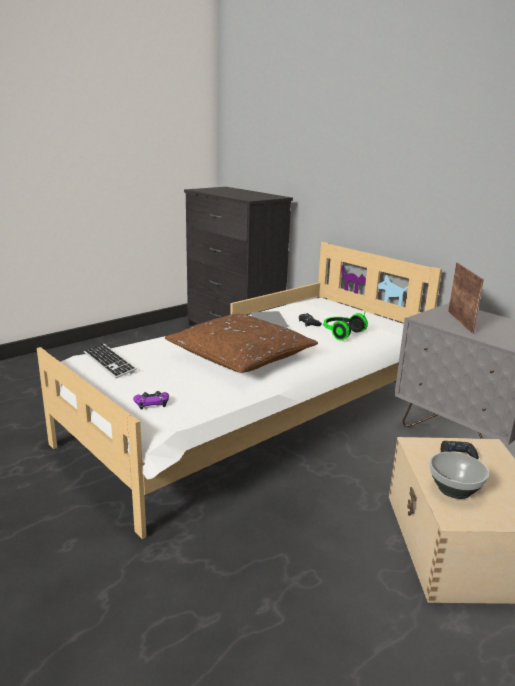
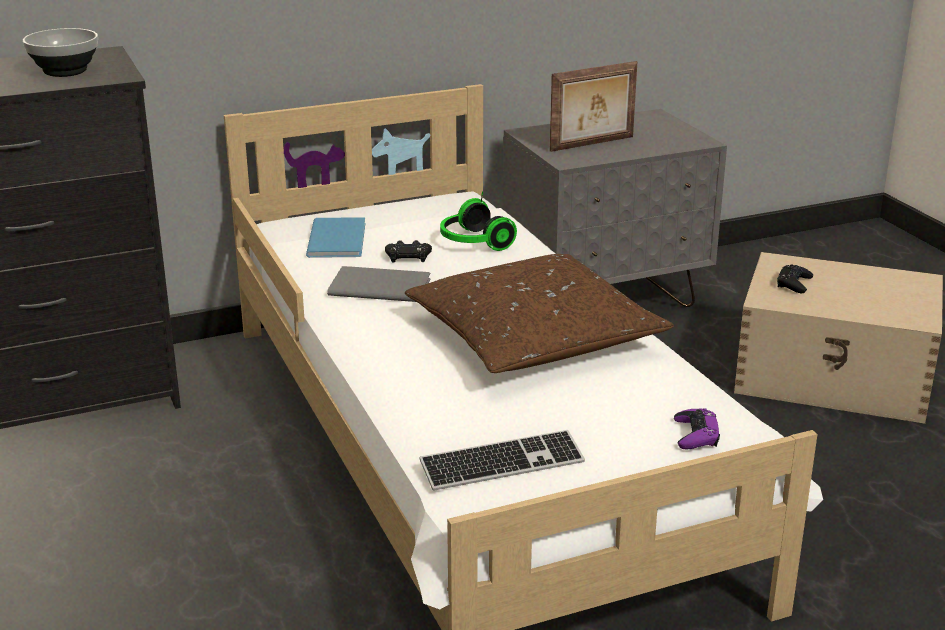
camera: 70 degrees left, 5 degrees up
(315, 309) = (339, 238): none -> blue book
(454, 490) = (868, 306): bowl -> bowl (66, 71)
(461, 321) = (592, 144): picture frame -> picture frame turned 135 degrees clockwise

